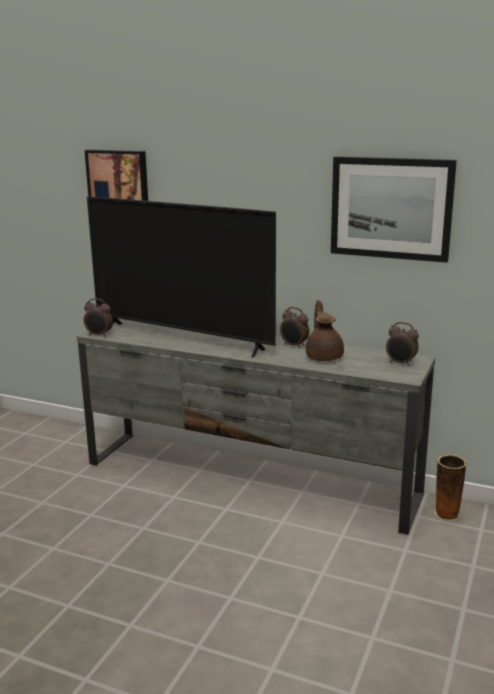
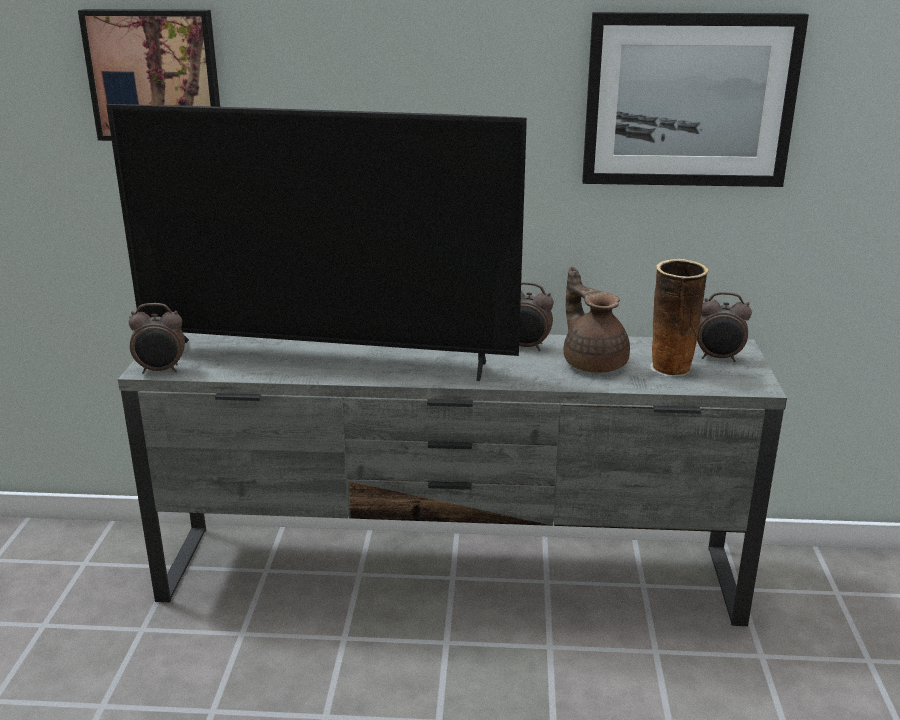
camera: 20 degrees left, 5 degrees up
(446, 514) = (776, 577): vase -> vase (671, 368)

